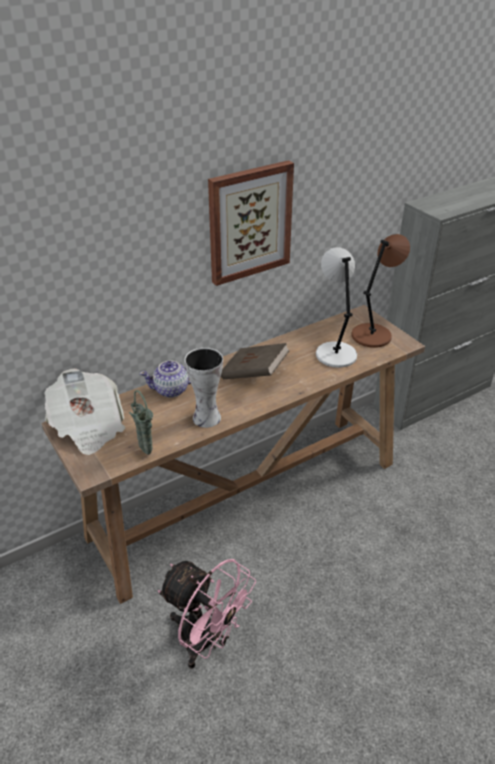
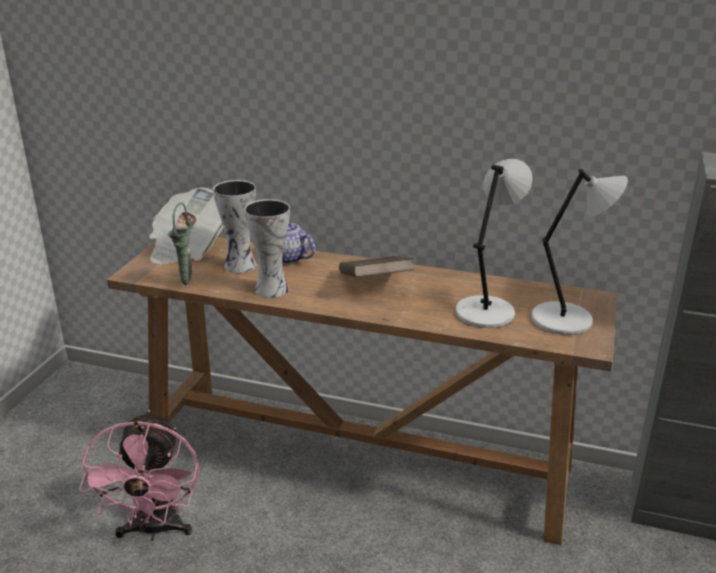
camera: 50 degrees right, 10 degrees down
(154, 415) = (241, 266): none -> vase
(249, 222) = (430, 96): picture -> none
(372, 335) = (565, 319): brown table lamp -> grey table lamp

